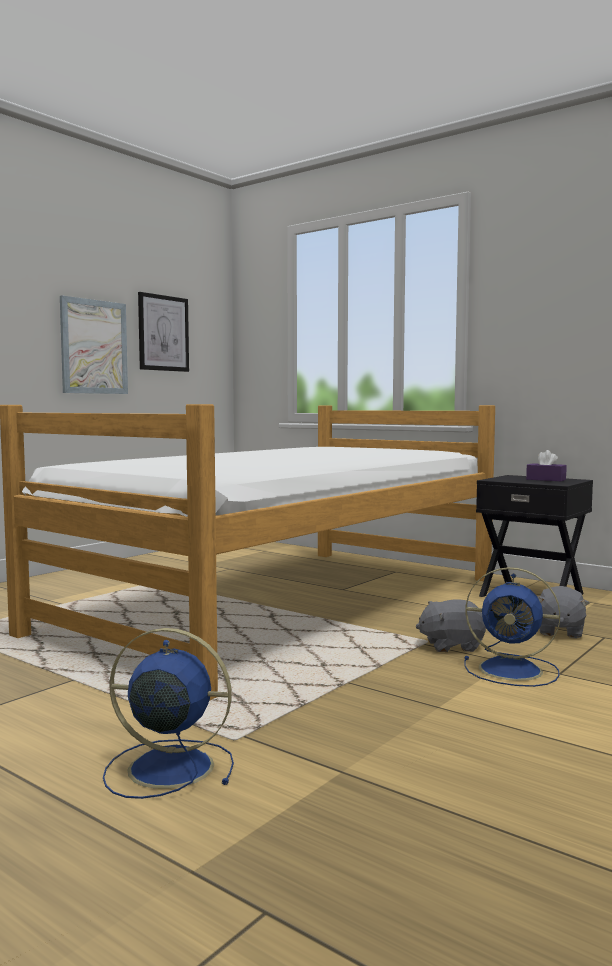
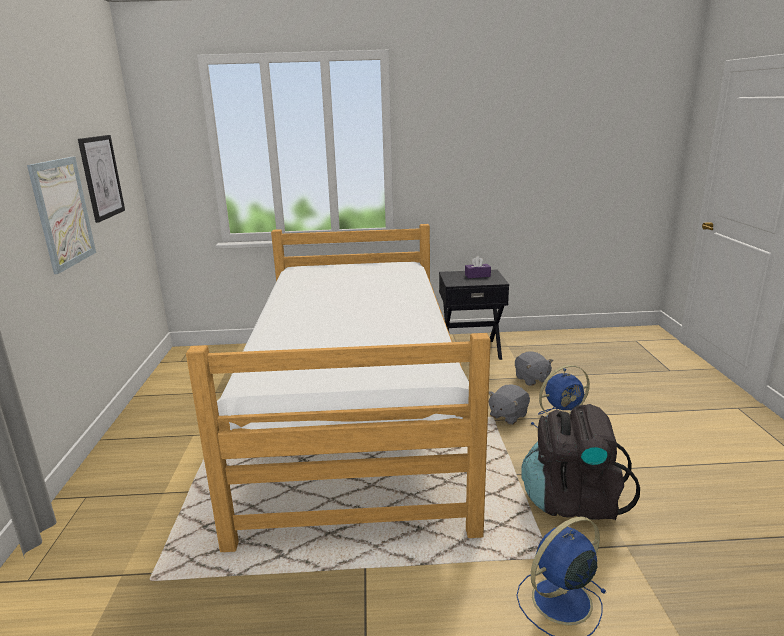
camera: 40 degrees left, 15 degrees up
(364, 720) = (572, 501): none -> black backpack

